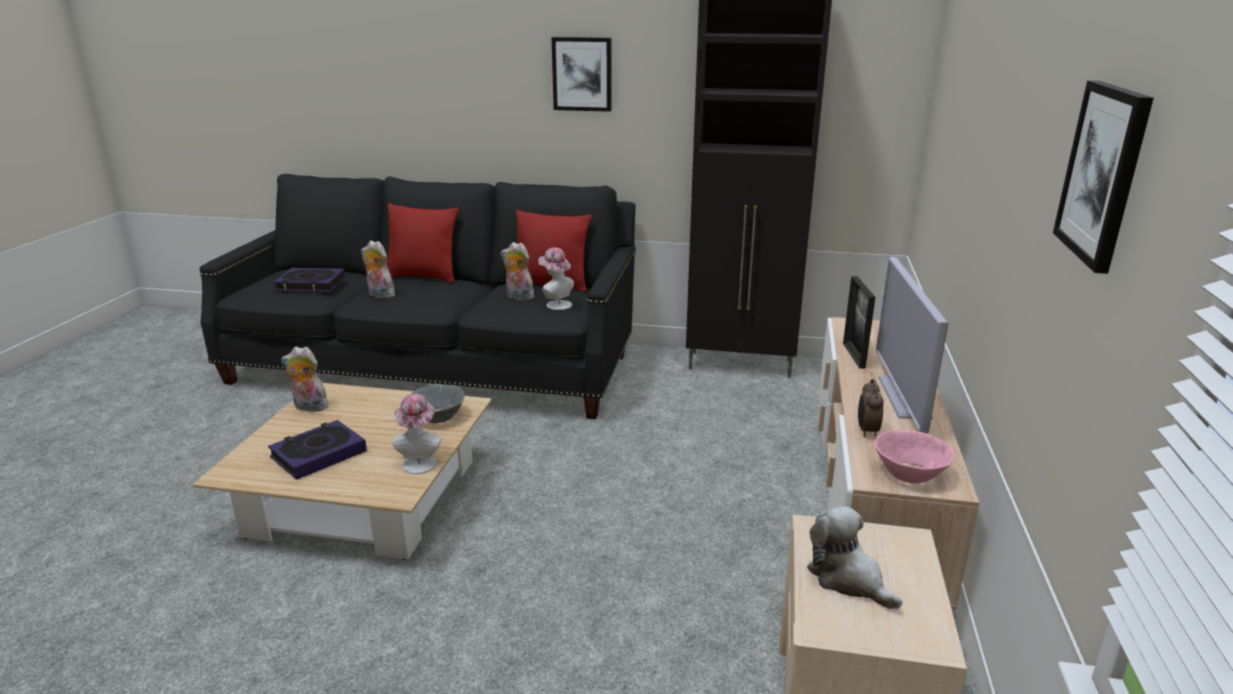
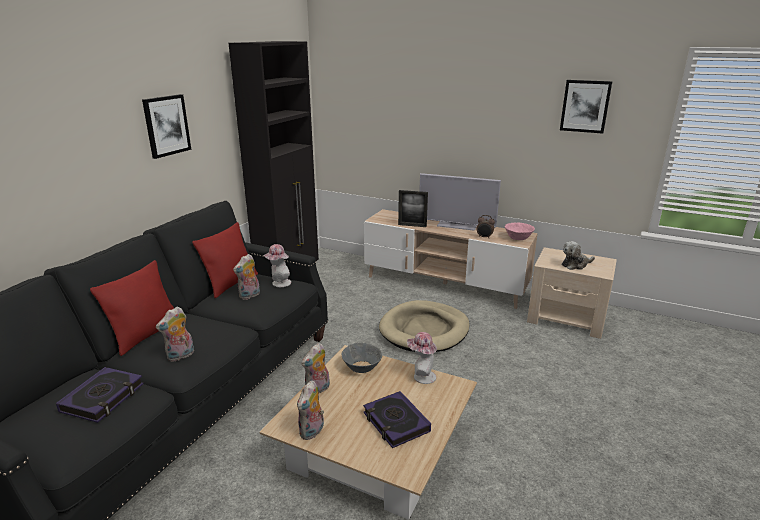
camera: 75 degrees left, 0 degrees up
(386, 398) = (318, 389): none -> plush toy
(668, 503) = (424, 330): none -> beige dog bed

